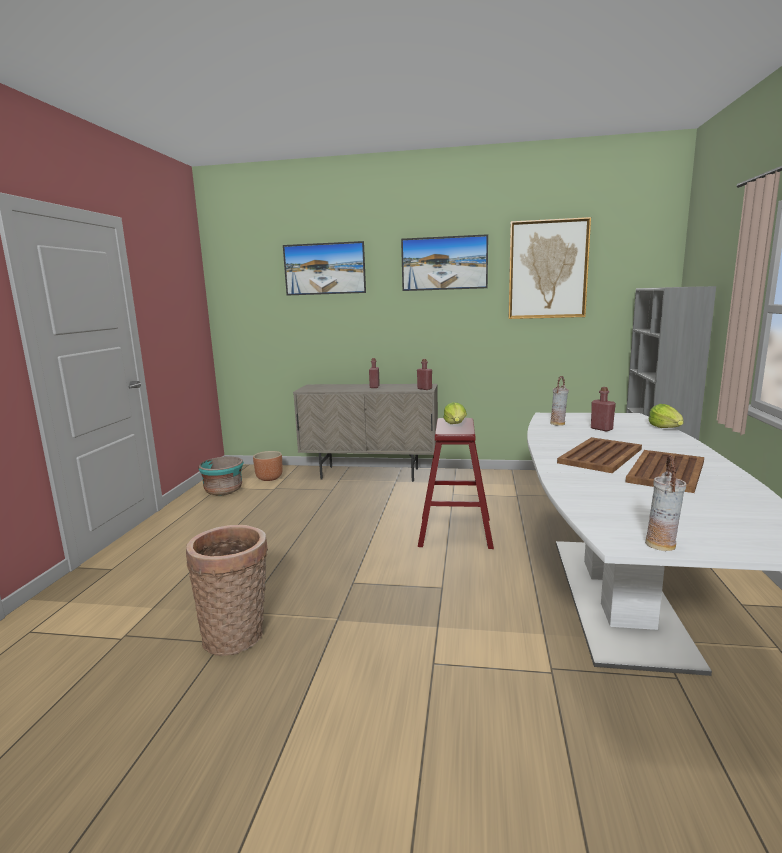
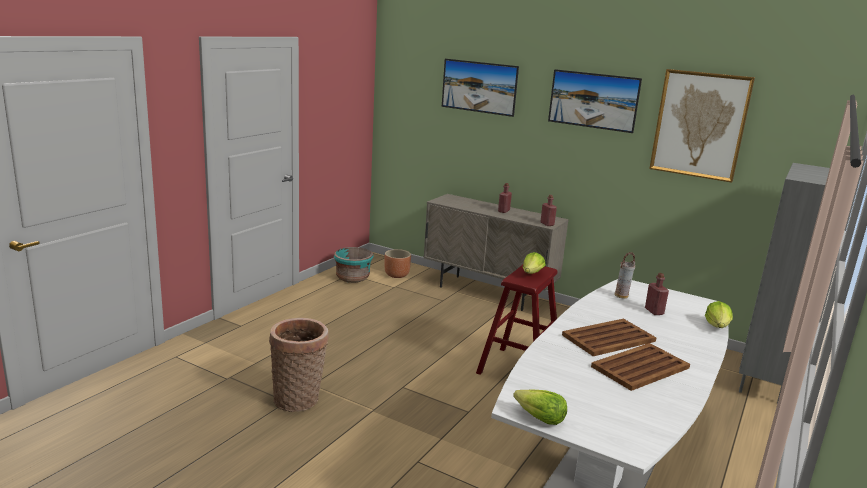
camera: 20 degrees right, 5 degrees up
(662, 545) = (539, 418): vase -> lettuce

